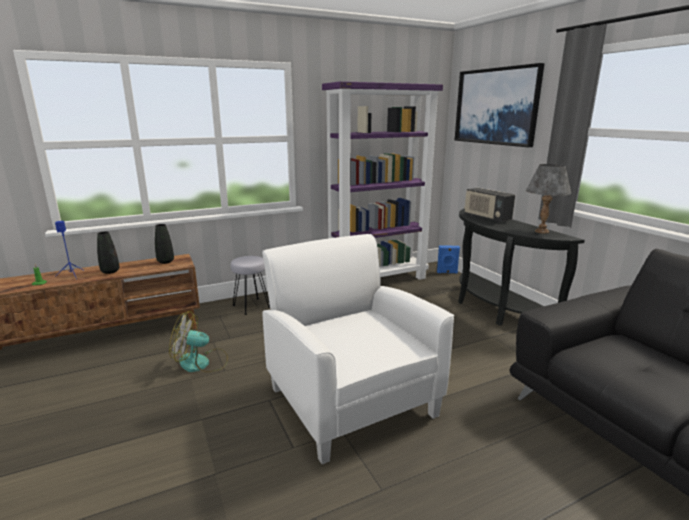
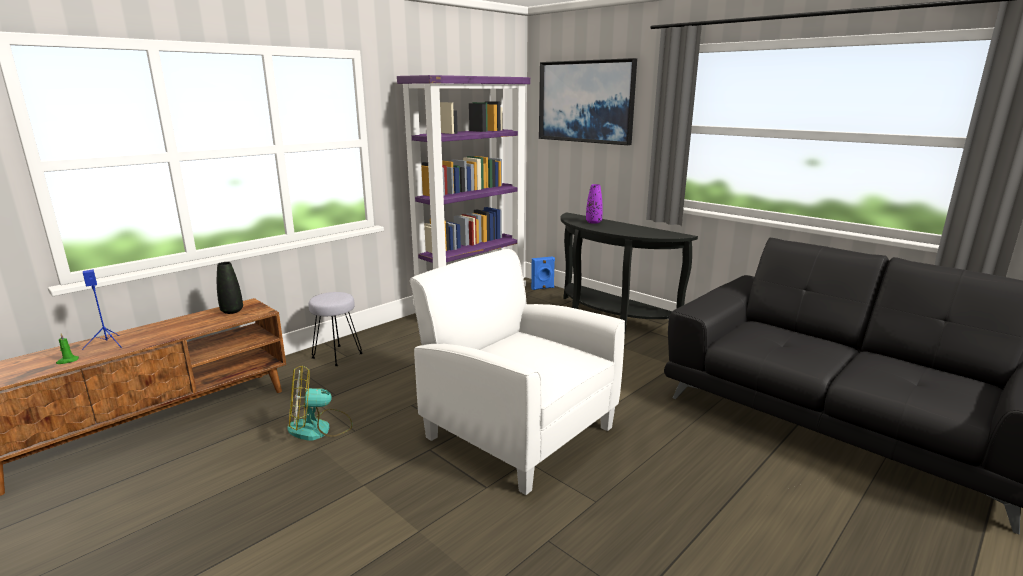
camera: 20 degrees left, 0 degrees up
(110, 271) = (163, 332): black vase -> none
(486, 218) = (593, 222): radio -> purple vase
(541, 231) = (655, 231): grey table lamp -> none

